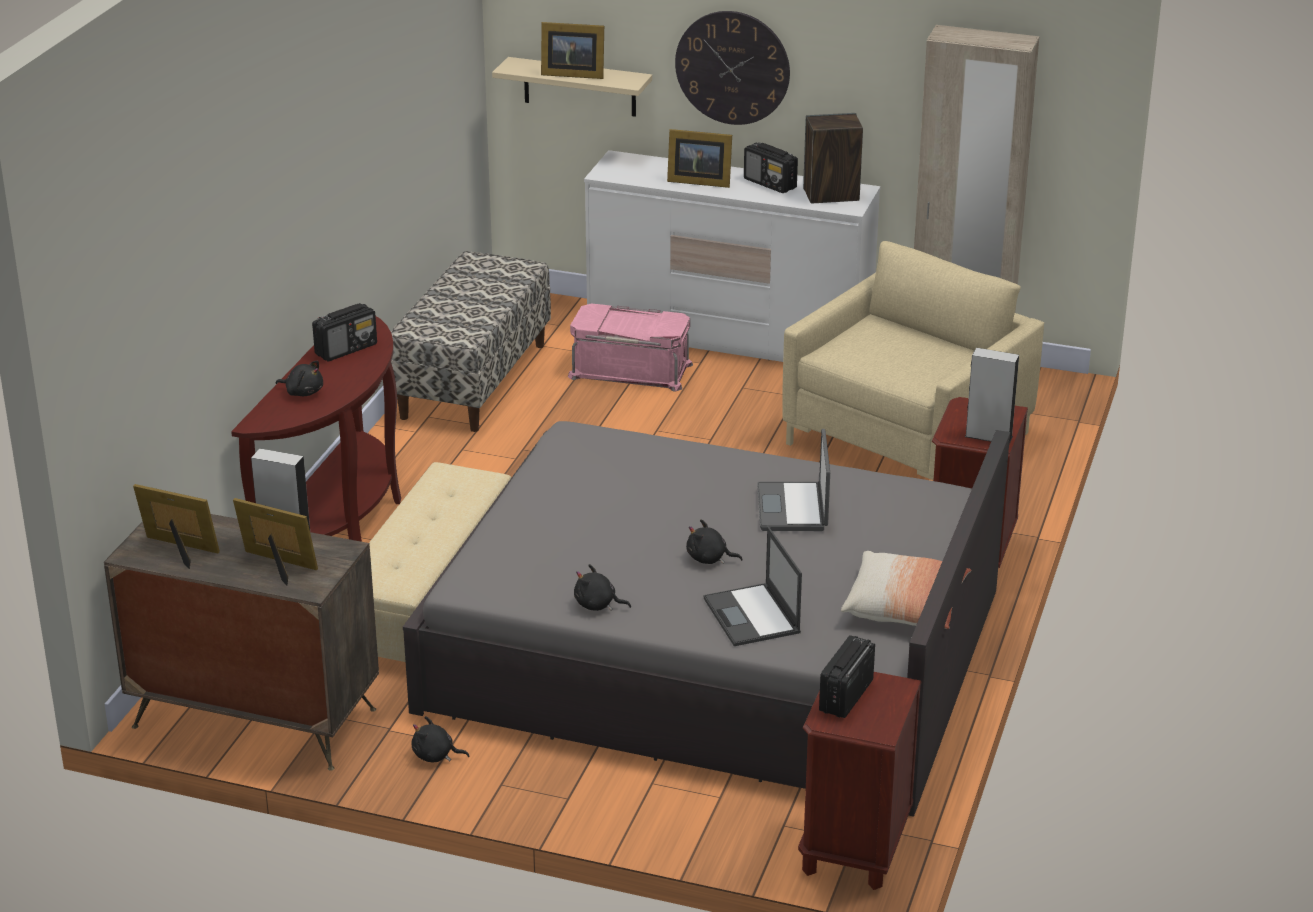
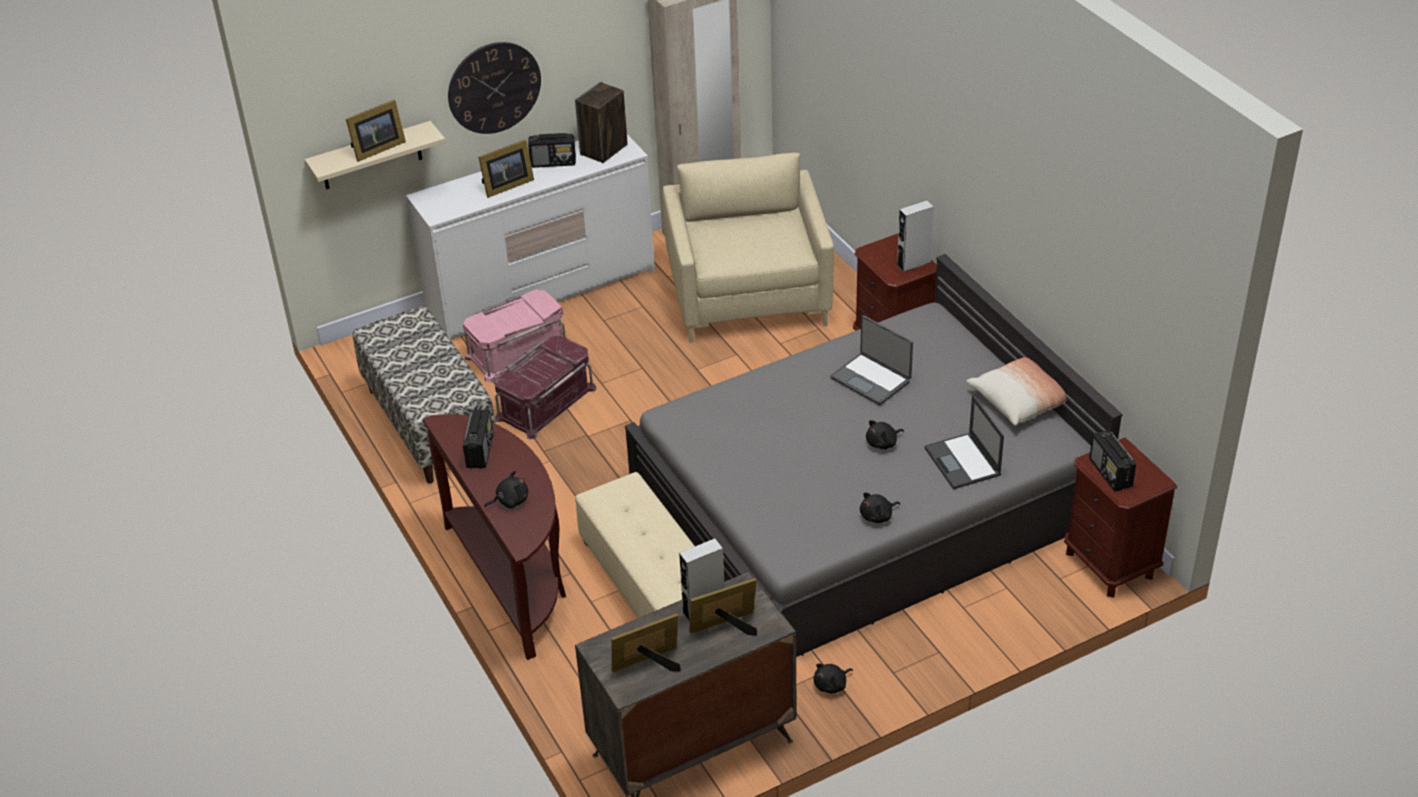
camera: 45 degrees left, 10 degrees up
(586, 417) = (545, 402): none -> red storage box
(752, 616) = (963, 462): laptop -> laptop turned 45 degrees clockwise

